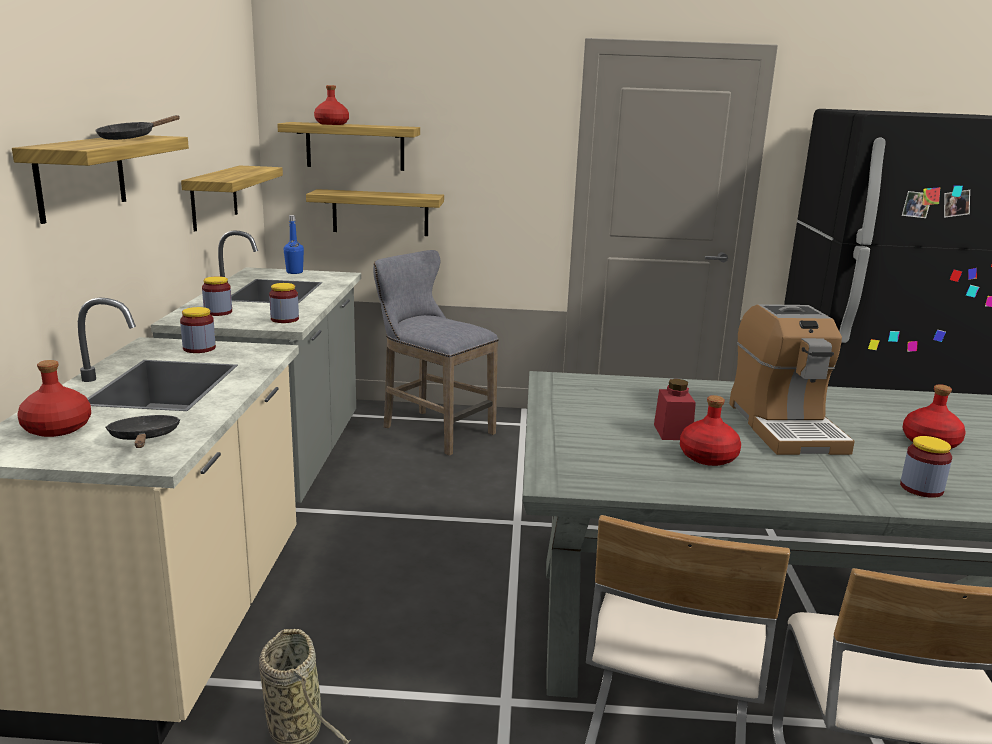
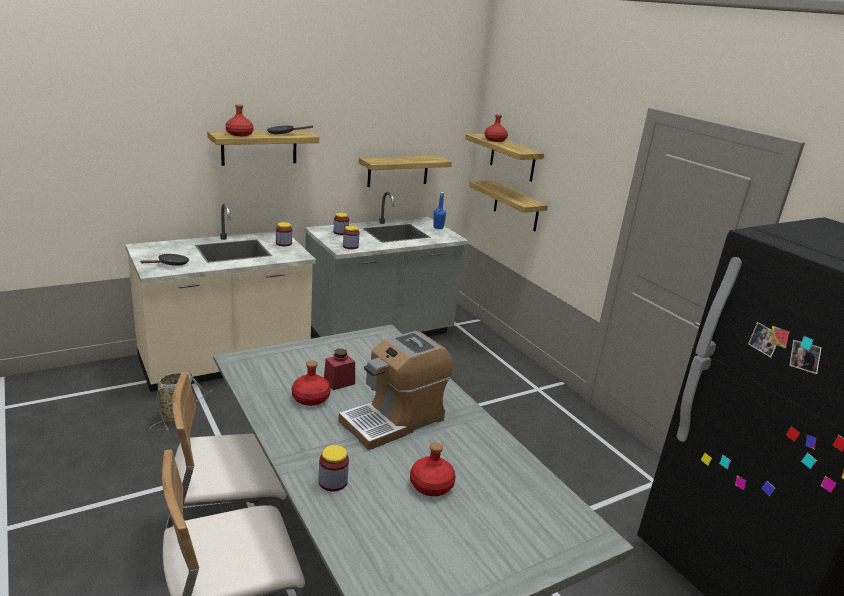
camera: 55 degrees right, 5 degrees up
(58, 428) = (169, 249): red bottle -> red bottle (240, 134)
(432, 429) = (482, 360): grey stool -> none

